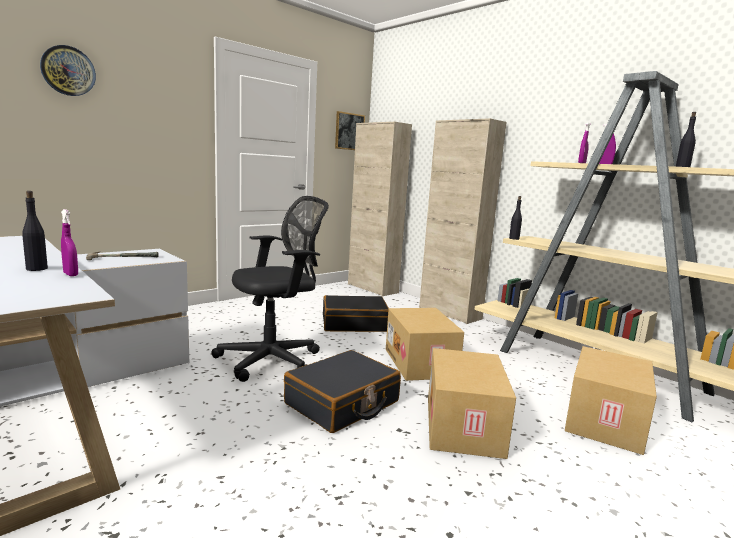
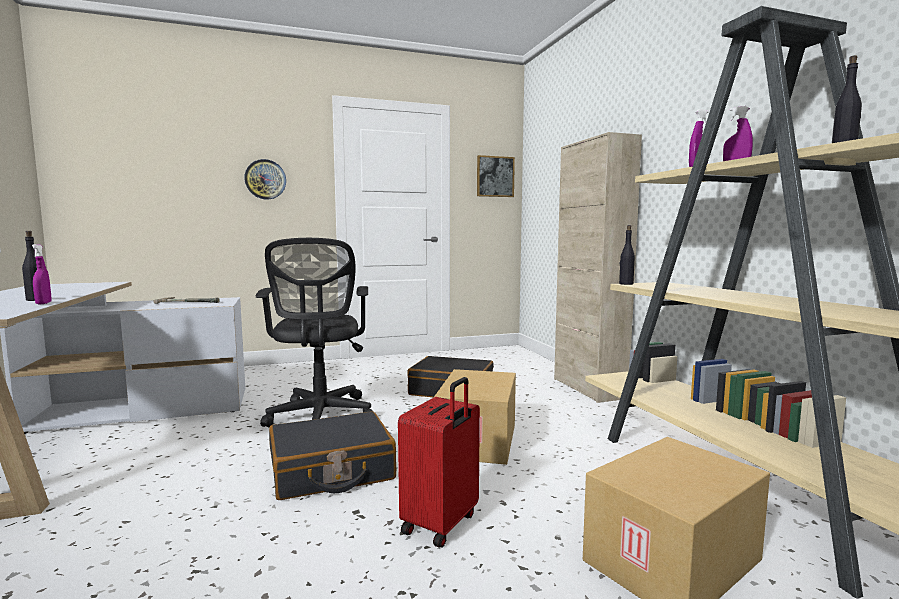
camera: 25 degrees right, 5 degrees down
(68, 71) = (196, 143): wall clock -> wall clock (265, 179)
(274, 360) = (320, 418): black office chair -> black office chair turned 90 degrees clockwise
(372, 288) = (520, 355): beige cabinet -> none
(465, 426) = (441, 524): cardboard box -> red suitcase

